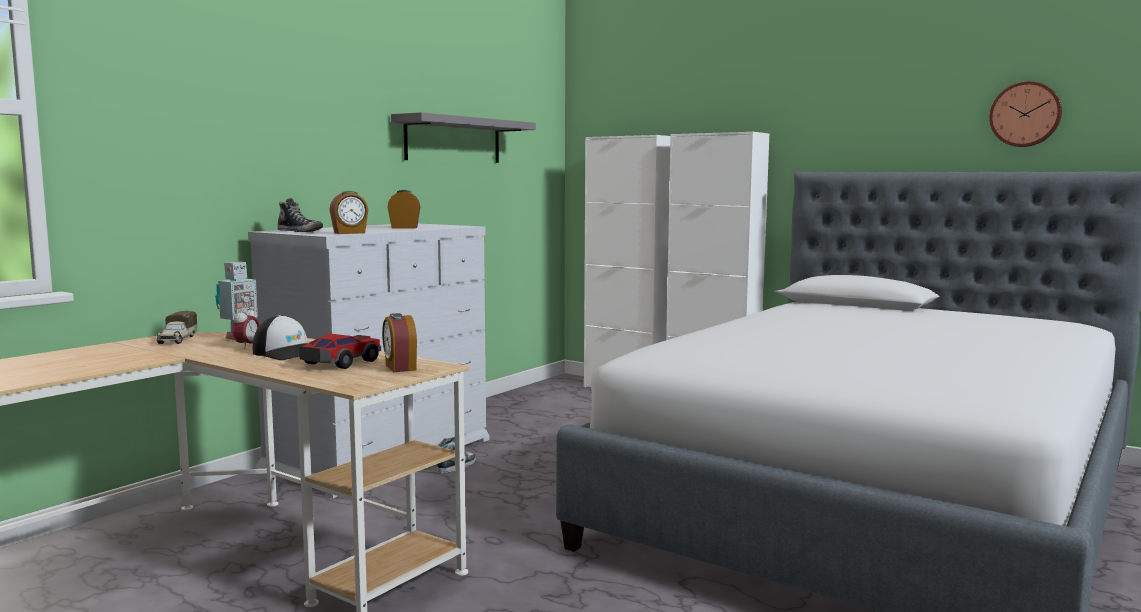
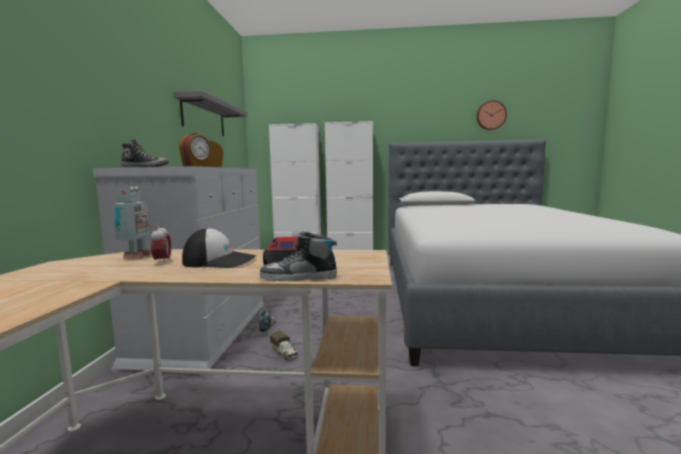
camera: 30 degrees left, 0 degrees up
(177, 340) = (68, 267): toy truck -> toy truck (284, 353)
(304, 377) = (298, 277): none -> shoe
(399, 367) = (347, 258): alarm clock -> none

